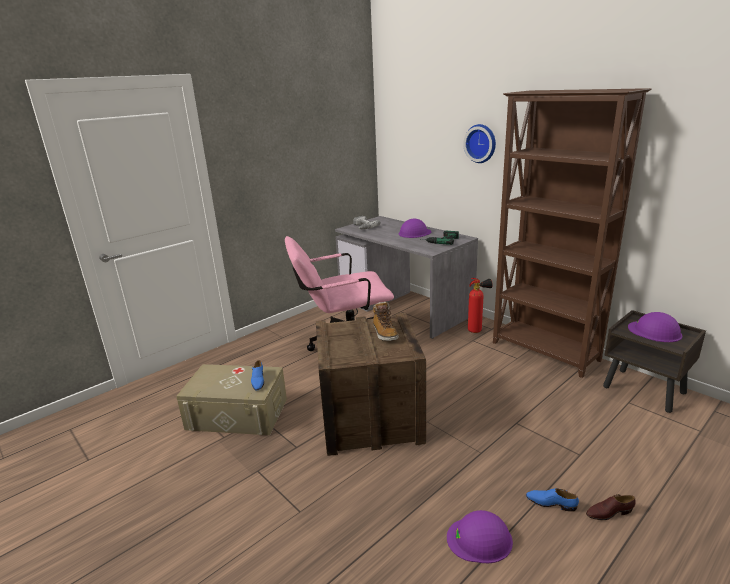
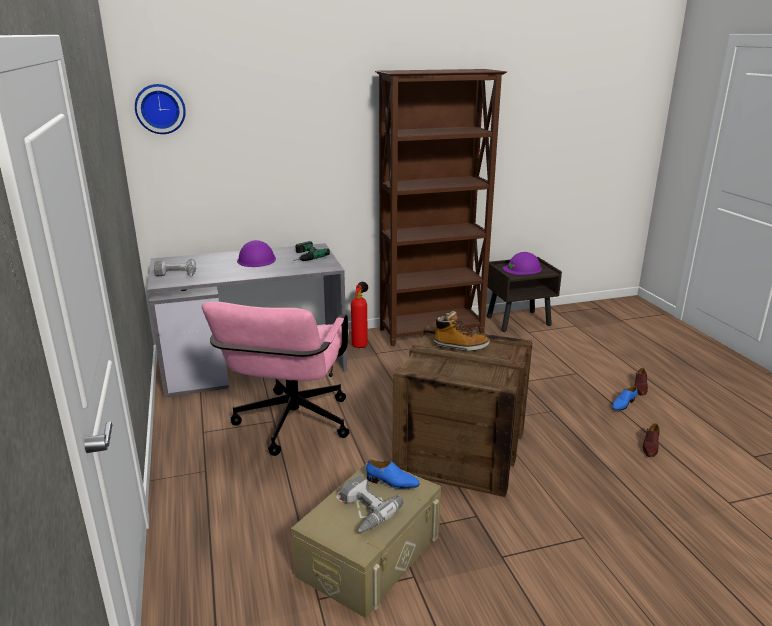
camera: 65 degrees left, 0 degrees up
(225, 380) = (363, 511): none -> power drill
(480, 539) = (650, 447): purple hard hat -> brown shoe
(481, 143) = (315, 132): wall clock -> wall clock (160, 109)

